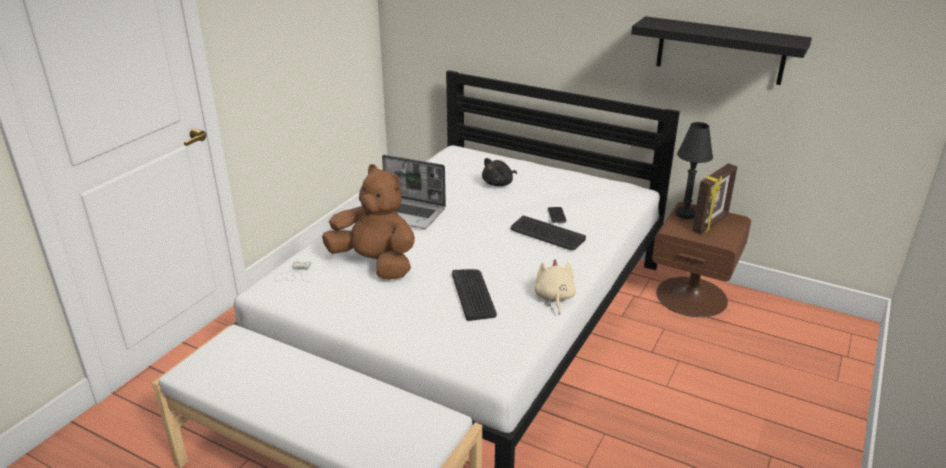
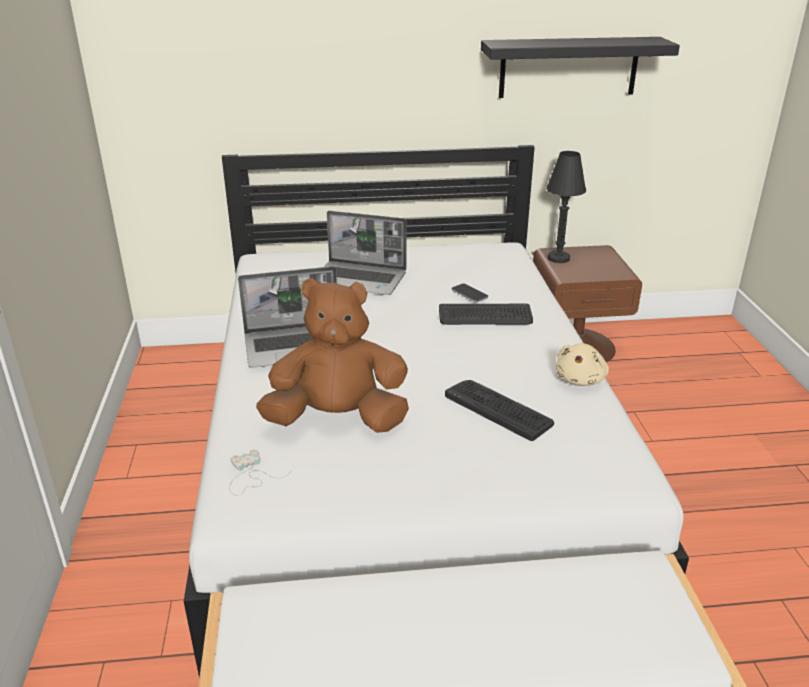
camera: 35 degrees left, 0 degrees up
(499, 183) = (360, 280): black plush toy -> laptop
(554, 298) = (580, 379): beige plush toy -> beige plush toy turned 120 degrees counterclockwise
(711, 224) = (591, 260): picture frame -> none

